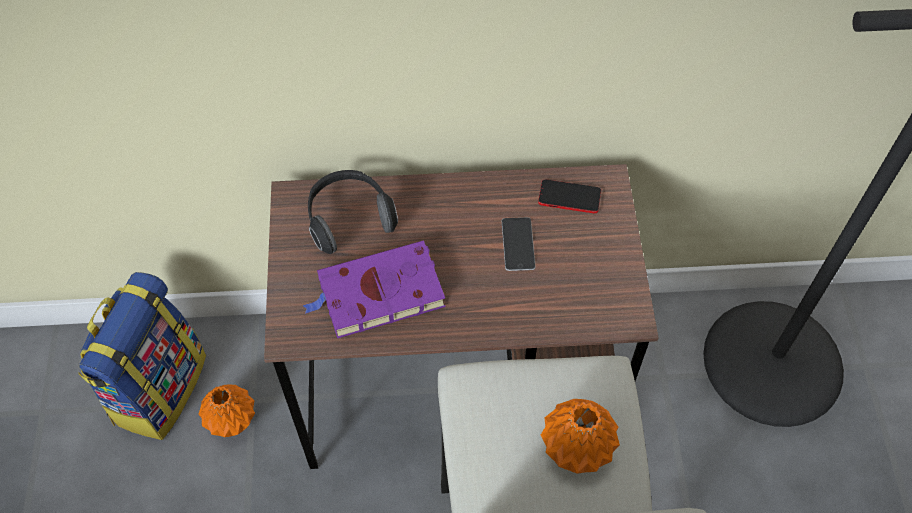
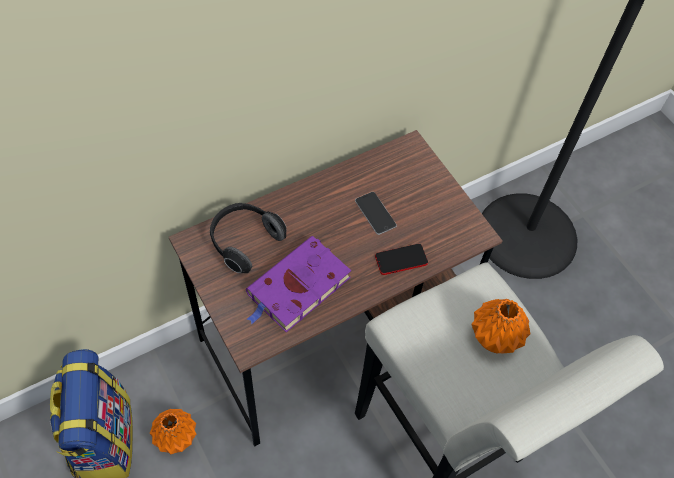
camera: 30 degrees left, 0 degrees up
(569, 197) = (391, 167): phone -> phone (401, 260)

